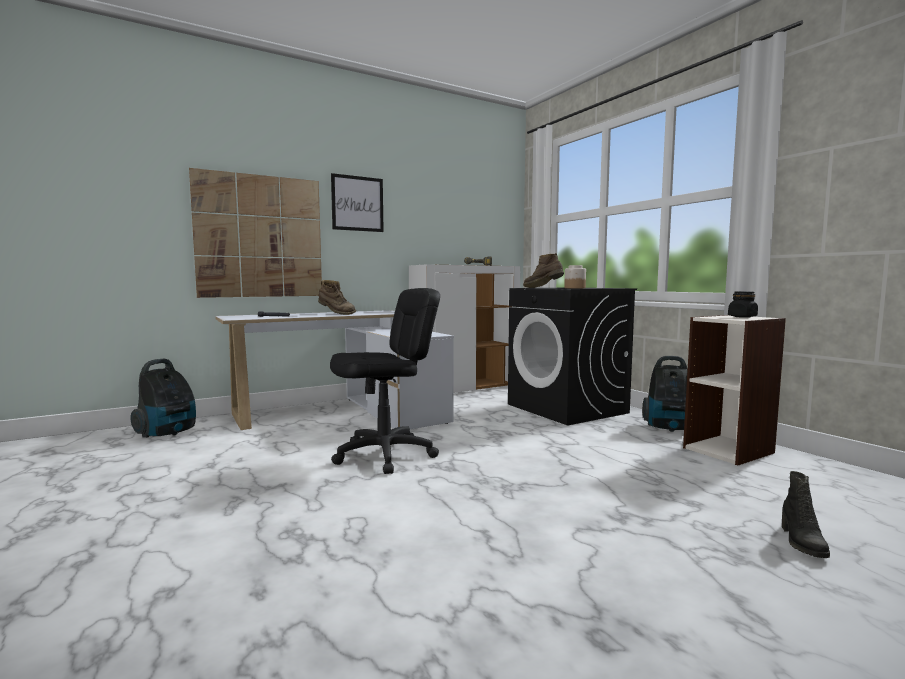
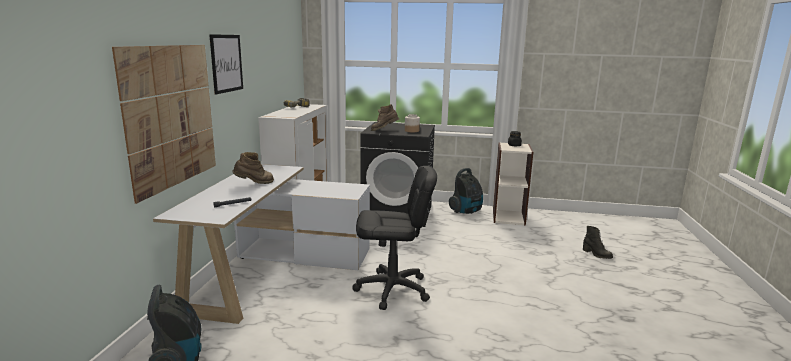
camera: 50 degrees left, 10 degrees up
(385, 455) = (392, 289): black office chair -> black office chair turned 75 degrees clockwise

